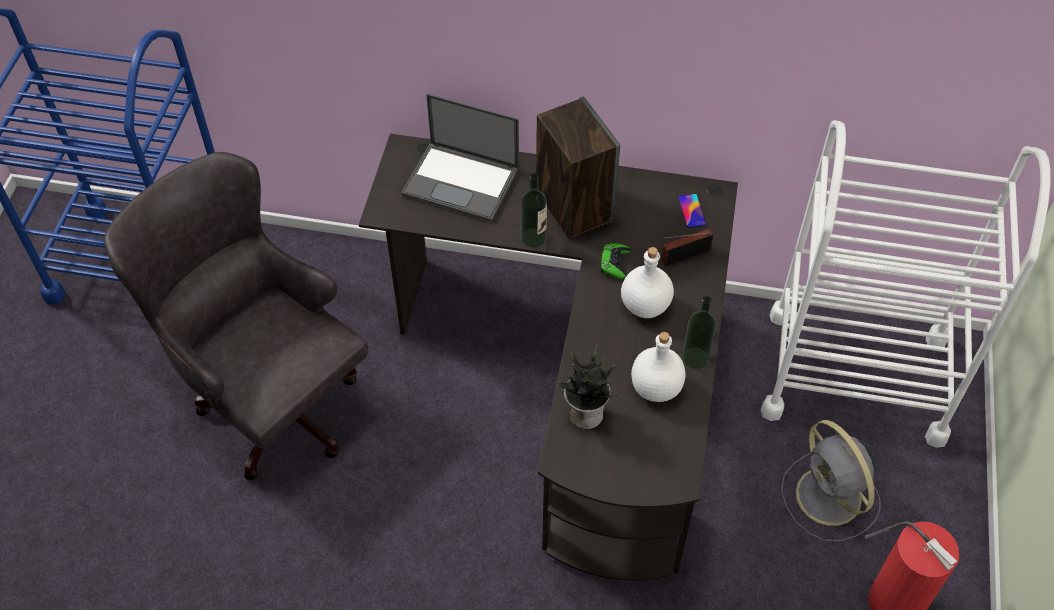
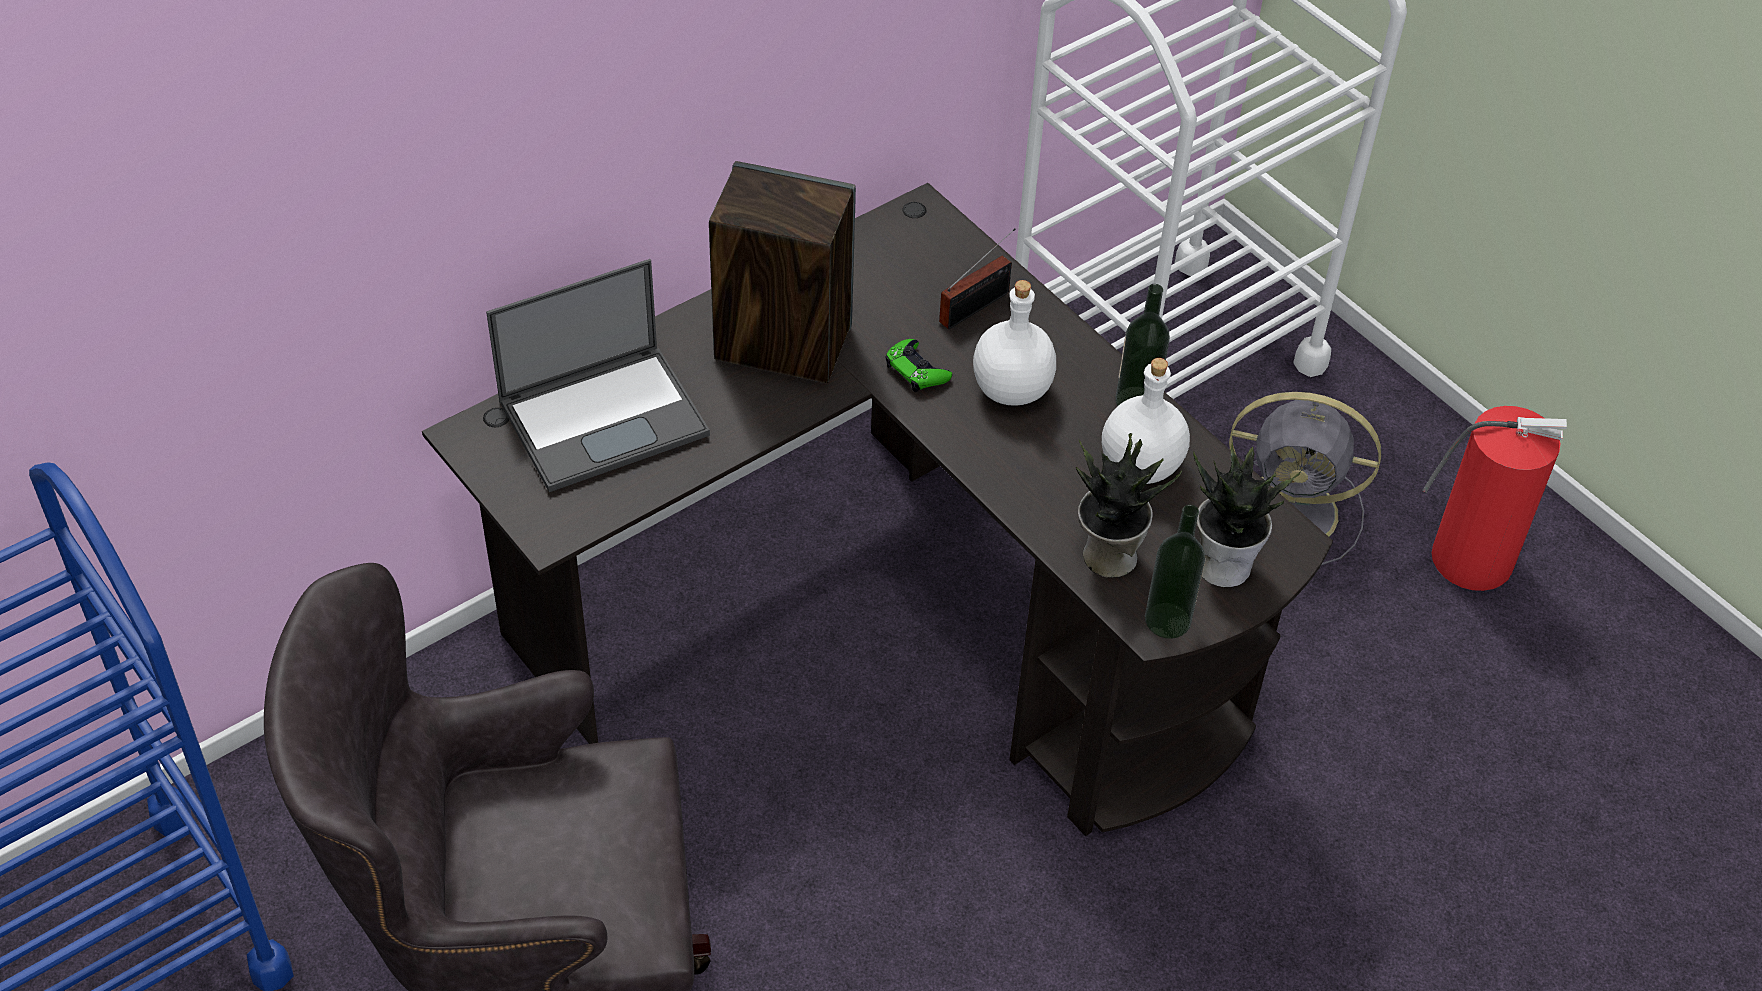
camera: 50 degrees left, 5 degrees down
(533, 237) = (784, 414): bottle -> bottle (1167, 620)
(632, 463) = (1224, 564): none -> potted plant
(682, 256) = (978, 306): radio -> radio turned 150 degrees counterclockwise
(691, 211) = (922, 249): phone -> none

